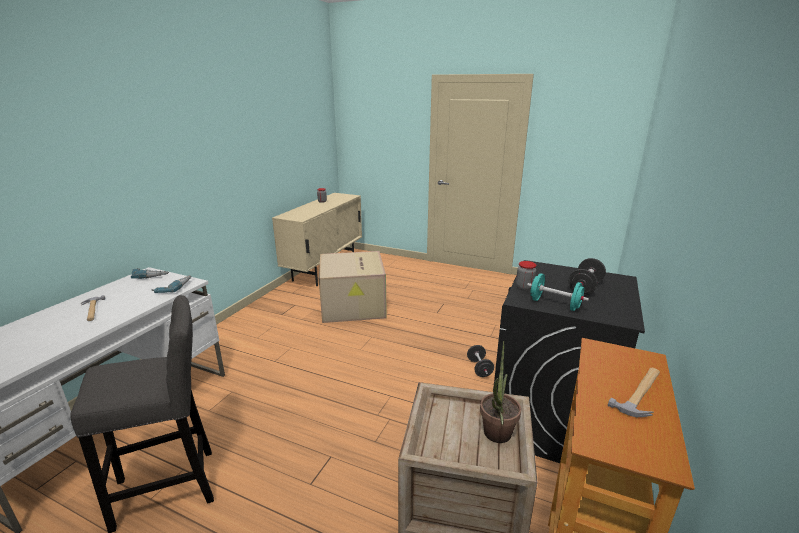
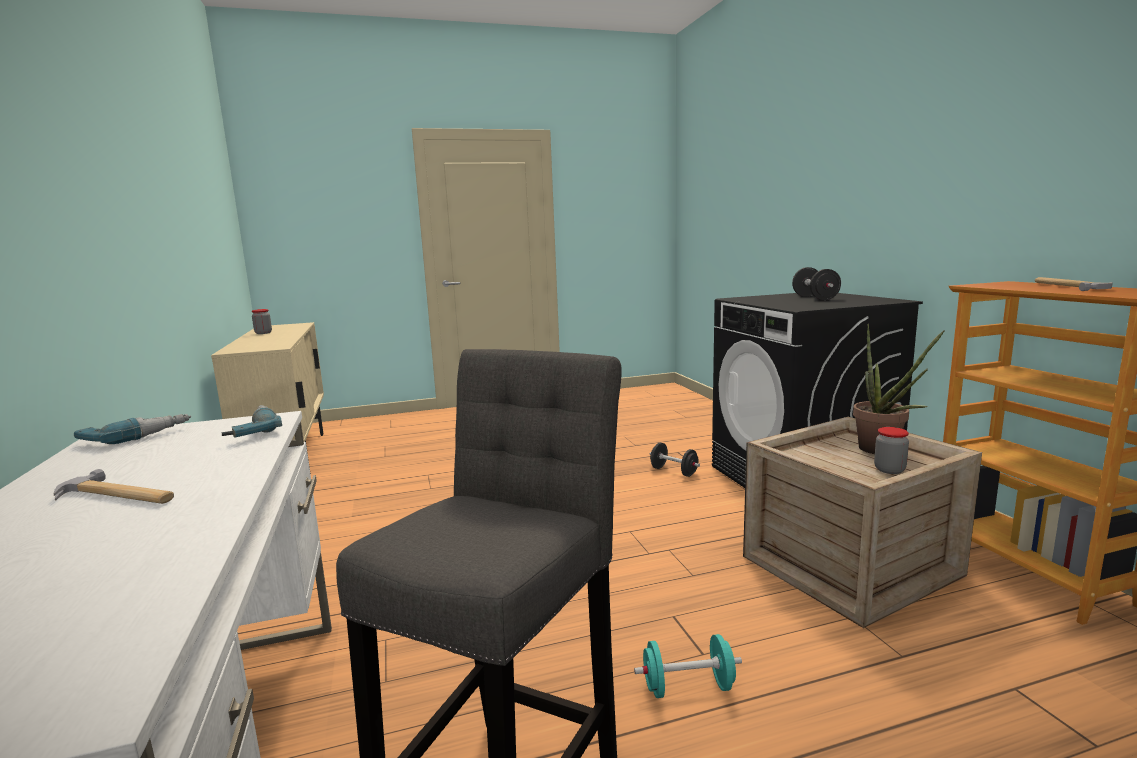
camera: 40 degrees left, 10 degrees down
(354, 305) = (415, 475): cardboard box -> none
(524, 287) = (776, 304): jar -> jar (889, 470)
(554, 304) = (829, 305): turquoise dumbbell -> turquoise dumbbell (688, 687)

